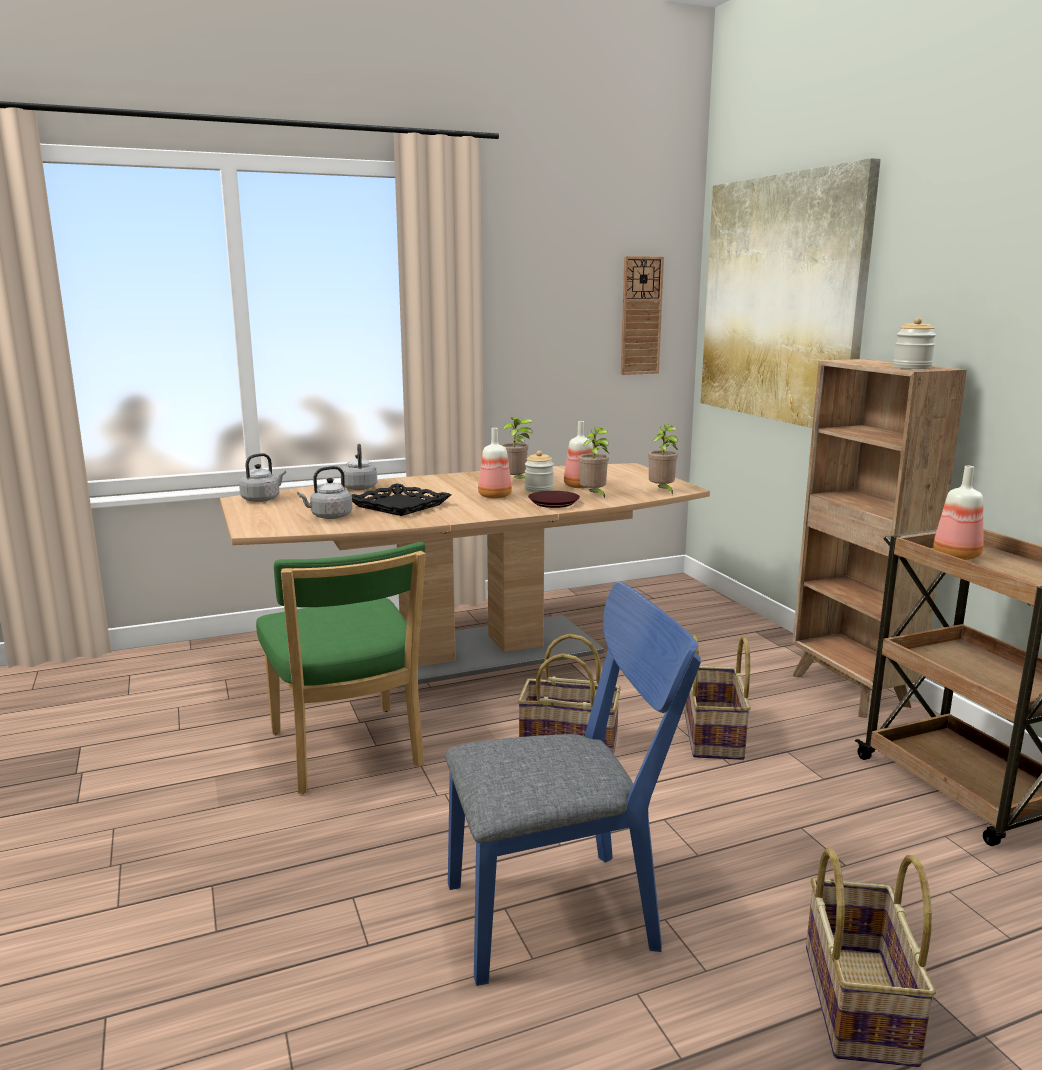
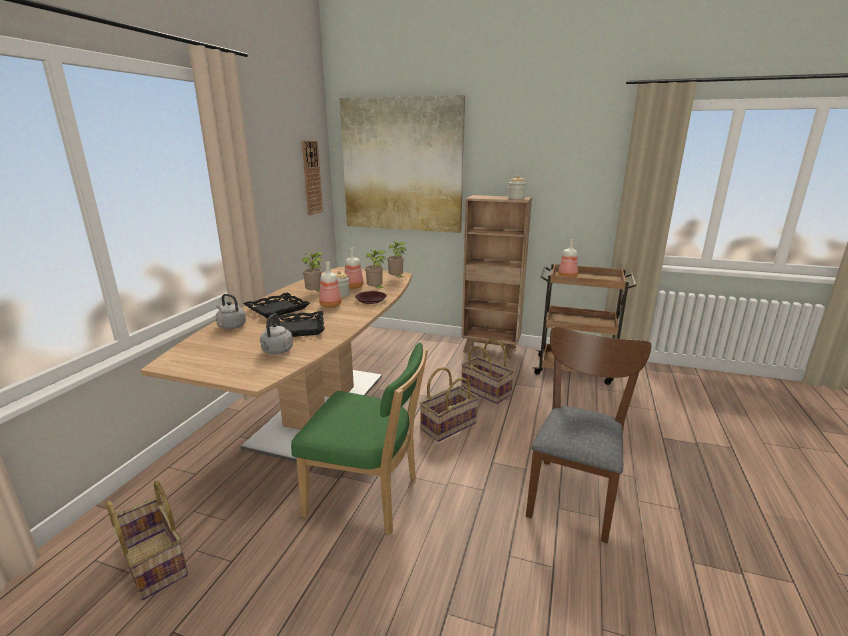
camera: 50 degrees left, 5 degrees up
(262, 499) = (184, 358): grey kettle -> none
(437, 485) = (277, 309): none -> black tray
(567, 911) = (574, 491): blue chair -> brown chair
(855, 1002) = (669, 455): basket -> basket (153, 563)

